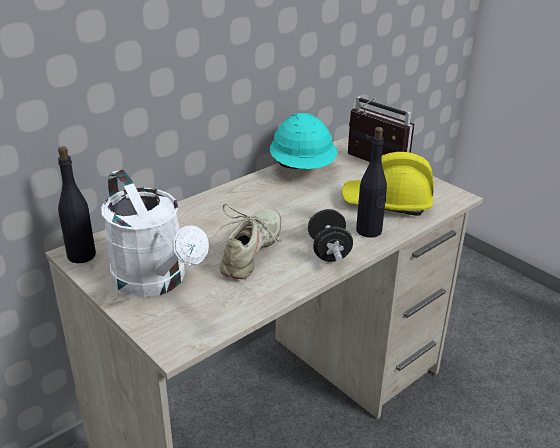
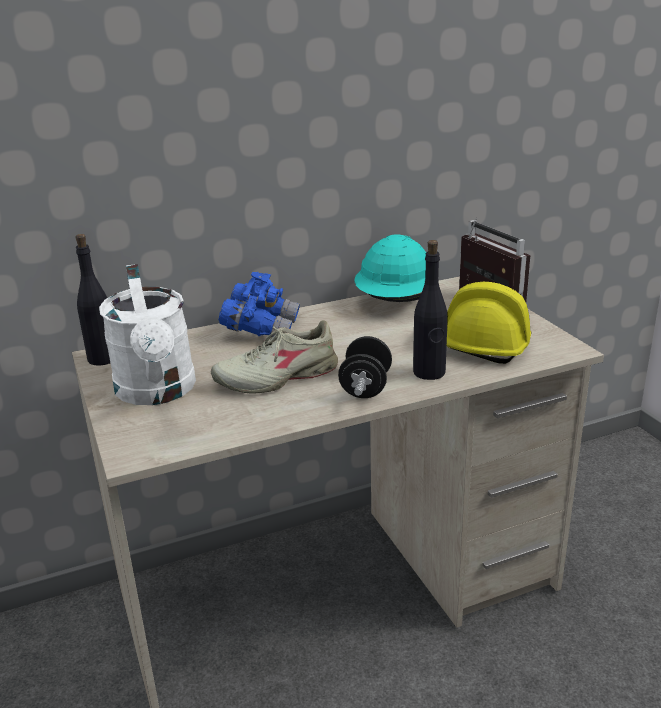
camera: 20 degrees right, 5 degrees down
(207, 208) = (261, 329): none -> blue binoculars
(251, 252) = (278, 377): beige shoe -> beige shoe turned 150 degrees counterclockwise

